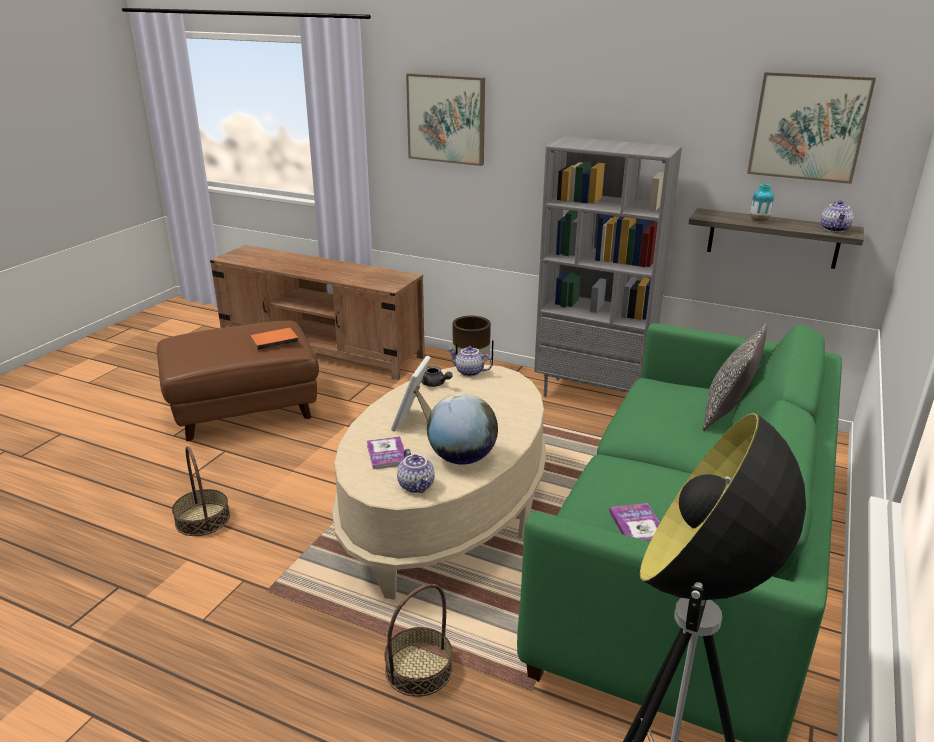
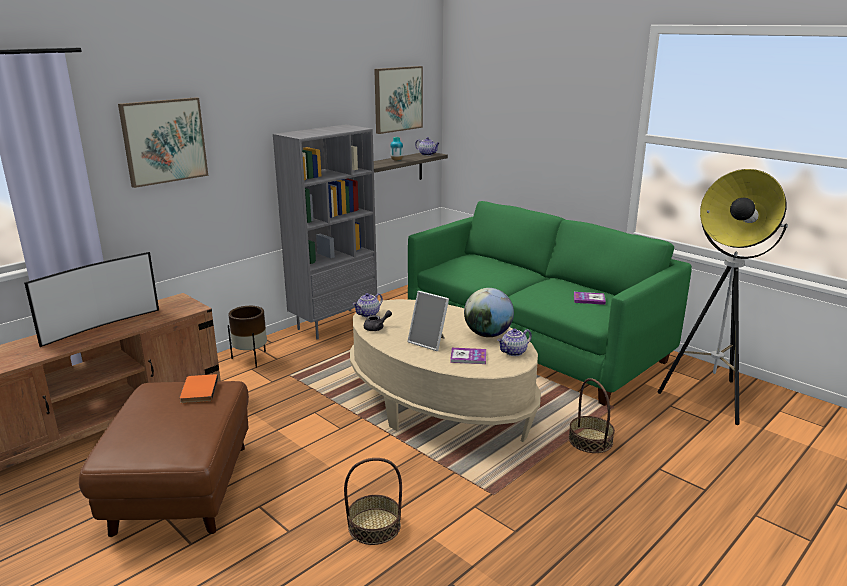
camera: 70 degrees left, 5 degrees down
(333, 267) = (100, 326): none -> television
(417, 486) = (514, 352): teapot -> teapot turned 150 degrees clockwise
(727, 413) = (489, 259): pillow -> none

